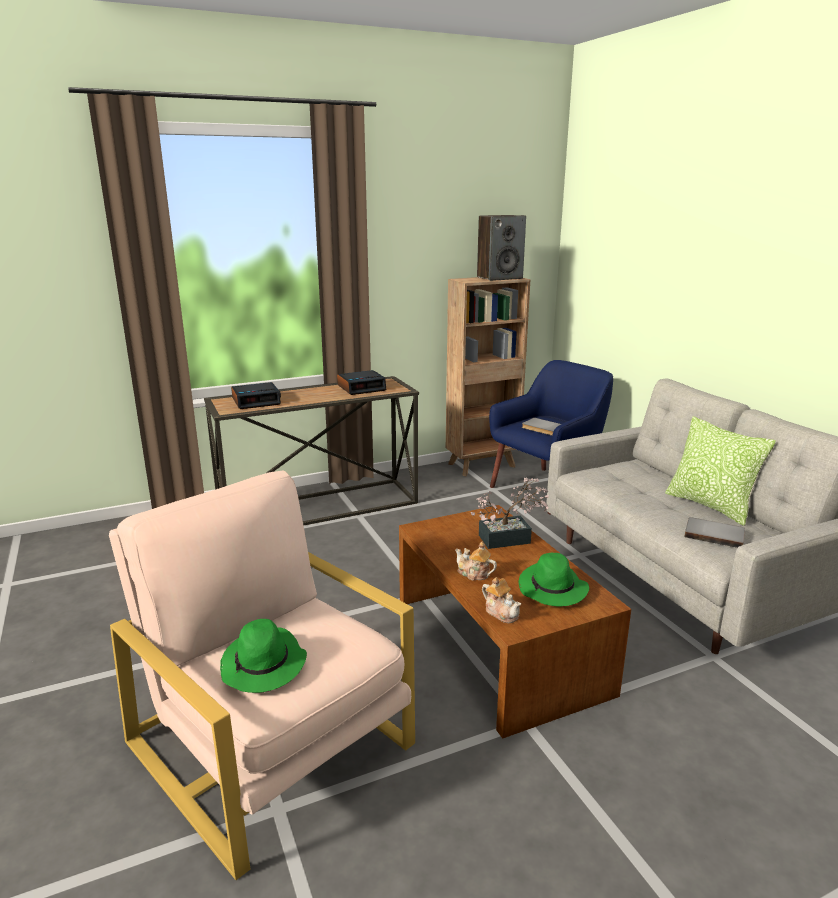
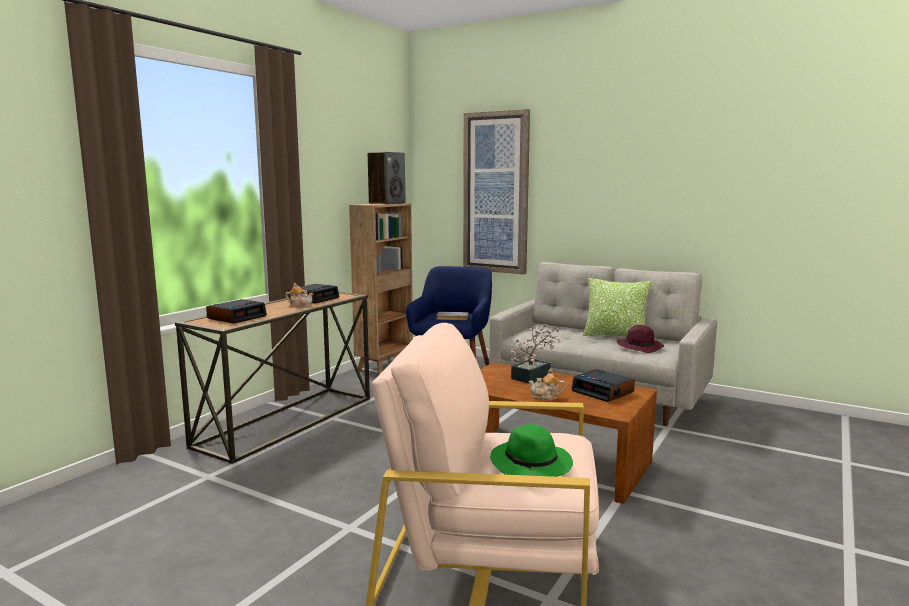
camera: 35 degrees left, 10 degrees down
(501, 612) = (597, 409): teapot -> teapot (300, 305)
(553, 589) = (603, 392): green hat -> alarm clock
(639, 273) = (496, 193): none -> picture
(714, 534) = (640, 347): grey book -> purple hat

